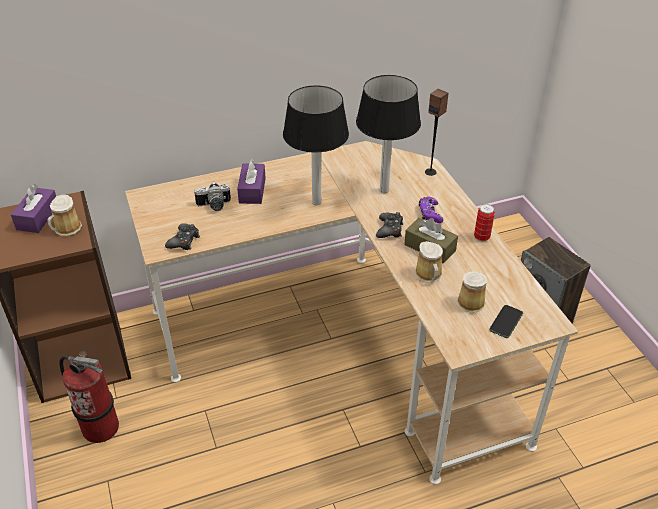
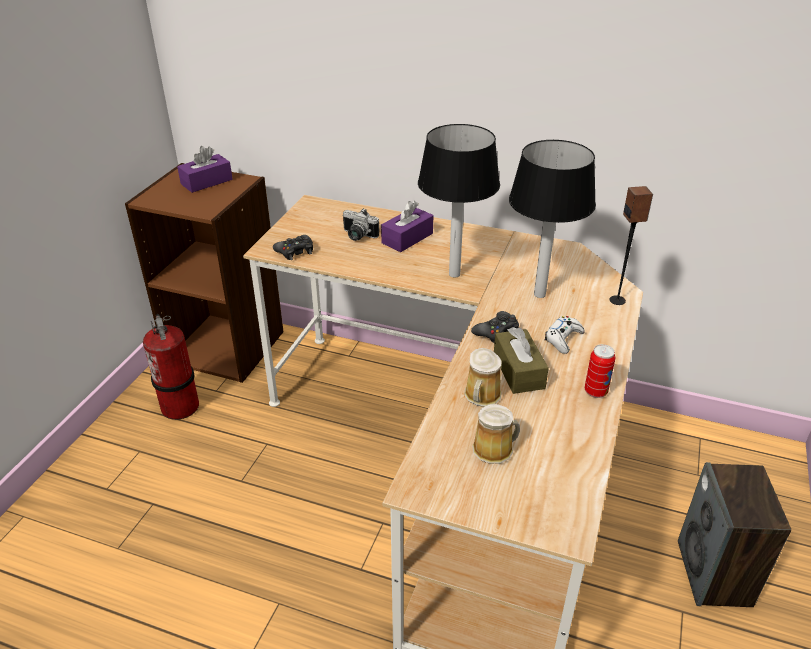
camera: 40 degrees right, 5 degrees down
(66, 229) = (213, 198): mug -> none
(430, 213) = (563, 339): purple game controller -> white game controller
(506, 322) = (508, 494): phone -> none

